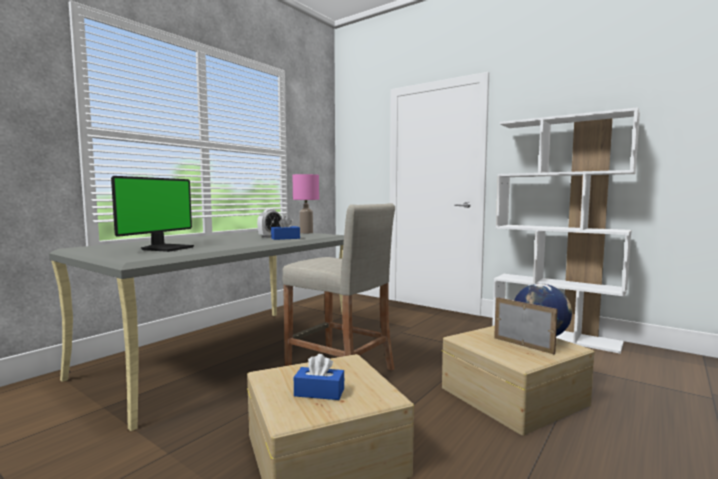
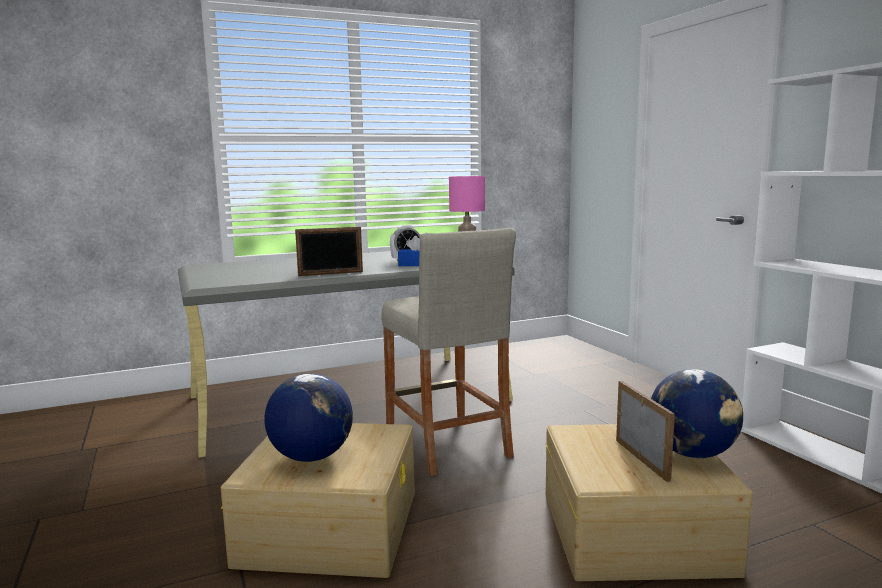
camera: 30 degrees right, 5 degrees up
(166, 248) = (264, 272): monitor -> none
(233, 246) = (330, 273): none -> picture frame
(319, 392) = (311, 457): blue tissue box -> globe

